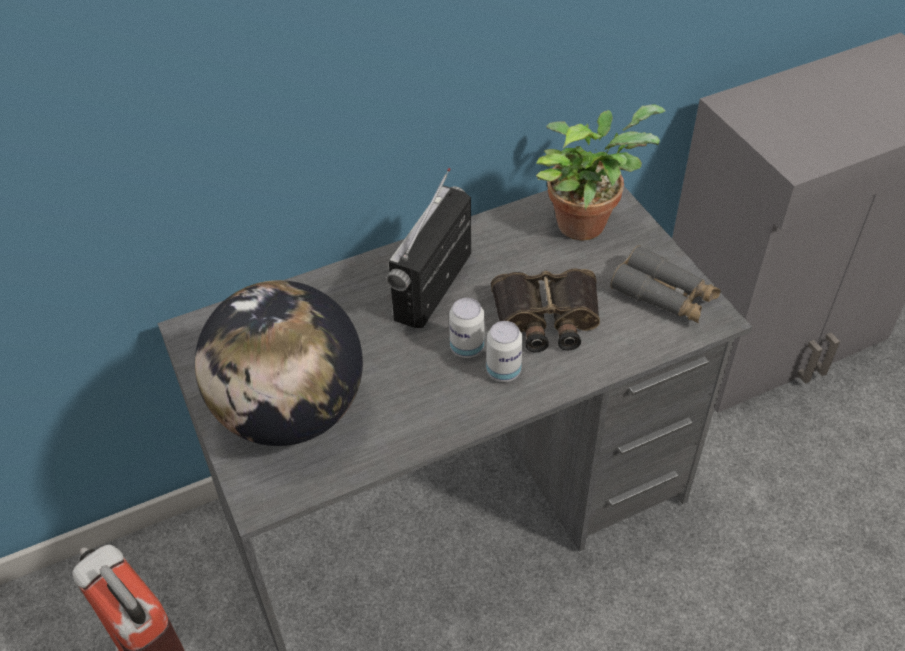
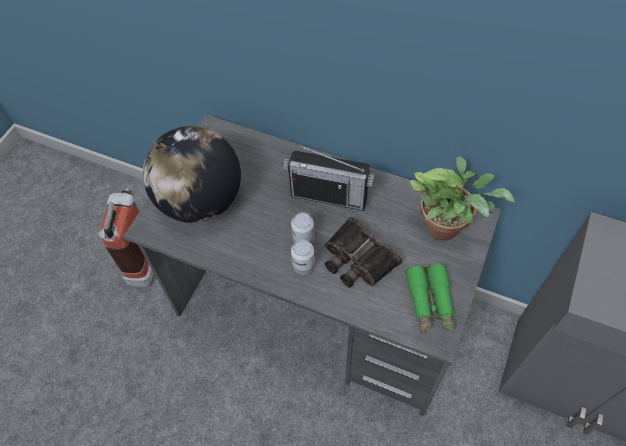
camera: 50 degrees right, 10 degrees up
(433, 286) = (329, 196): radio -> radio turned 150 degrees counterclockwise
(664, 295) = (430, 303): grey binoculars -> green binoculars

